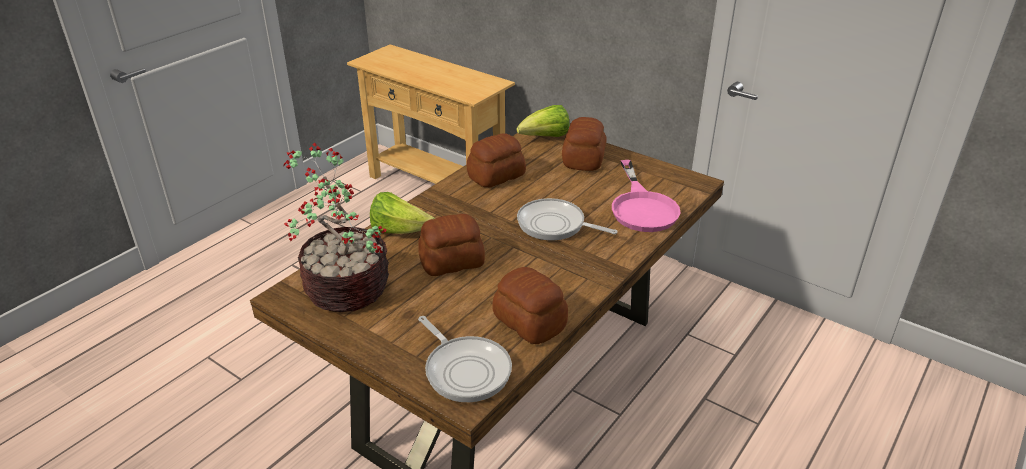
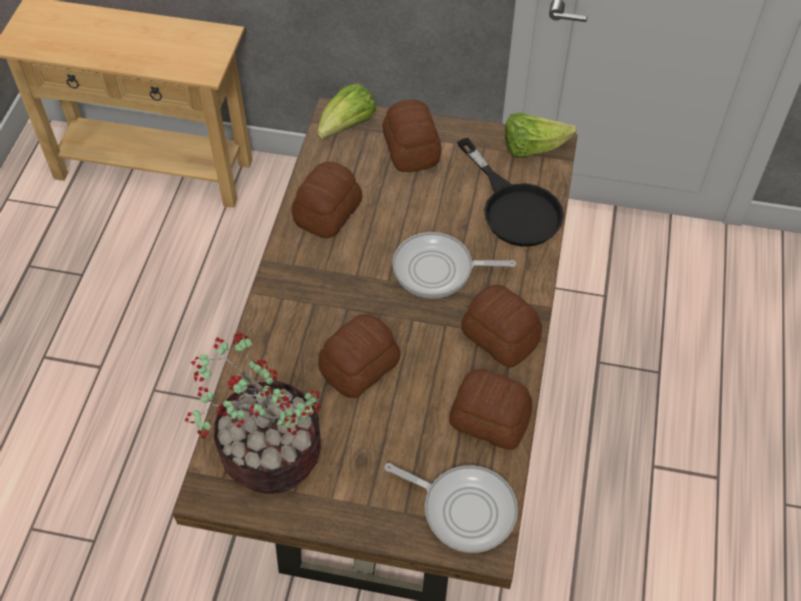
camera: 25 degrees left, 20 degrees up
(400, 231) = (272, 343): lettuce -> lettuce (532, 148)
(576, 275) = (500, 336): none -> bread
(642, 207) = (514, 207): pink frying pan -> black frying pan

